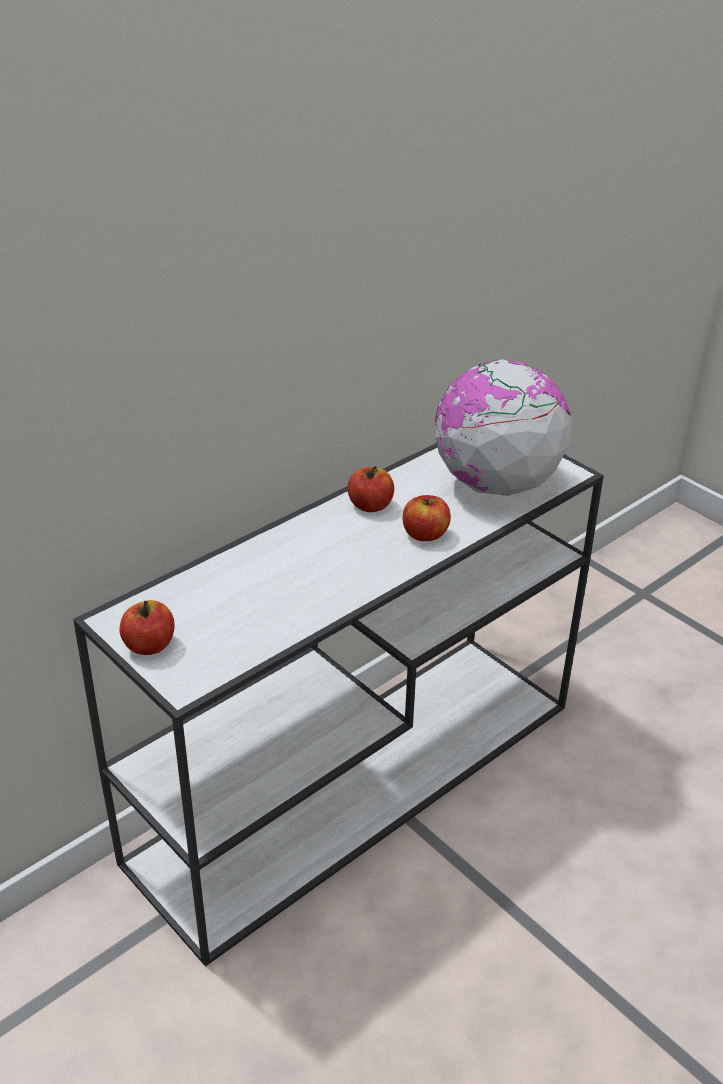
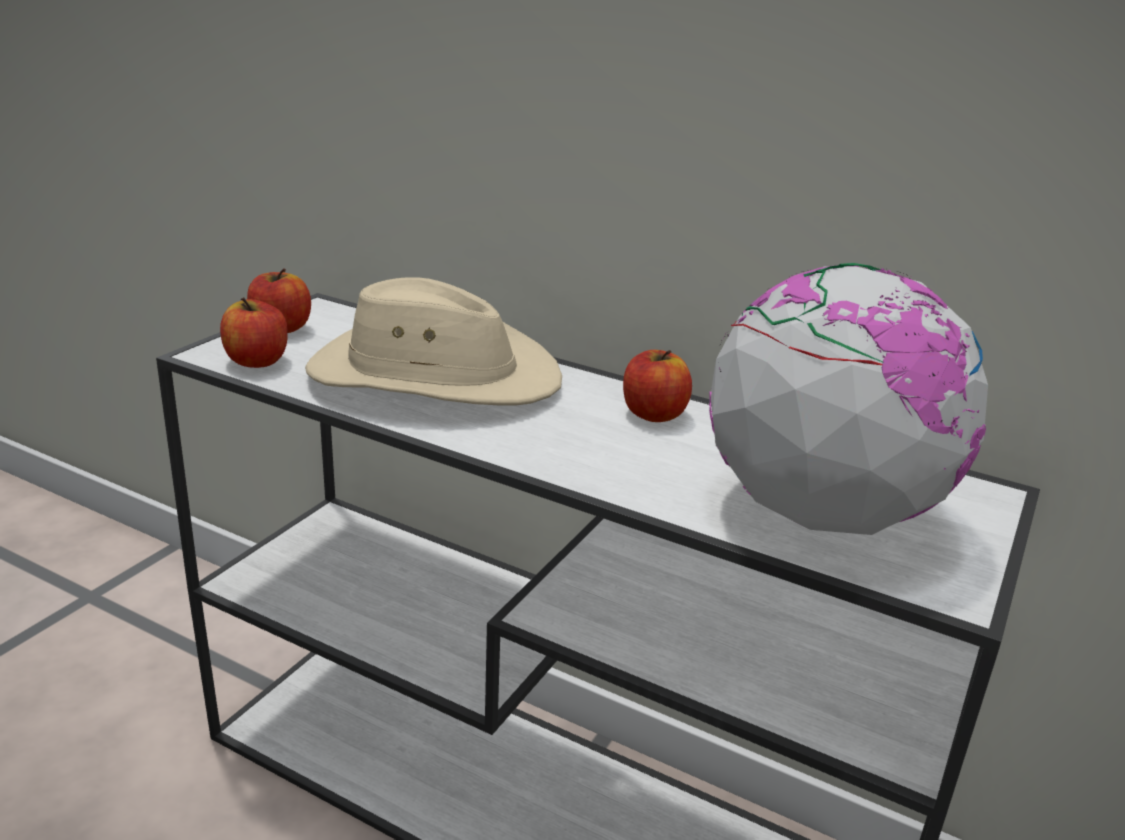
camera: 70 degrees right, 10 degrees down
(278, 581) = (433, 376): none -> beige hat
(425, 534) = (615, 463): apple -> apple (257, 361)

